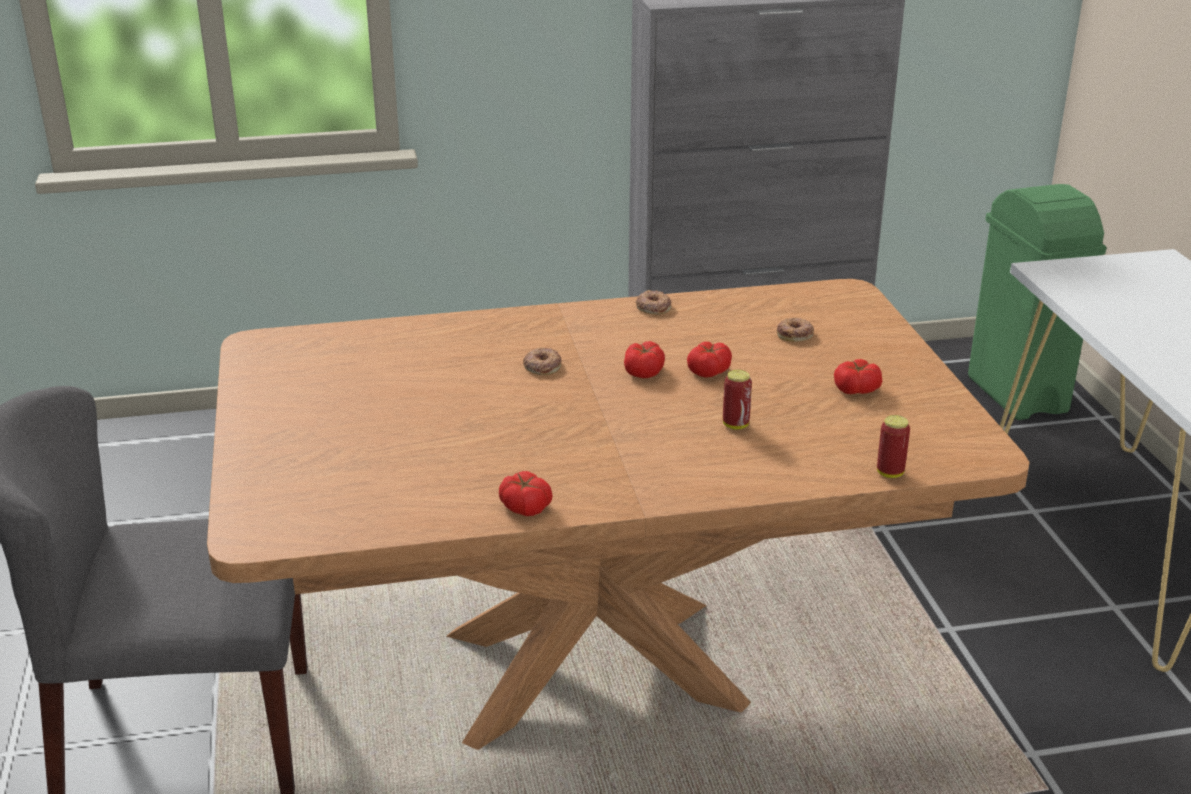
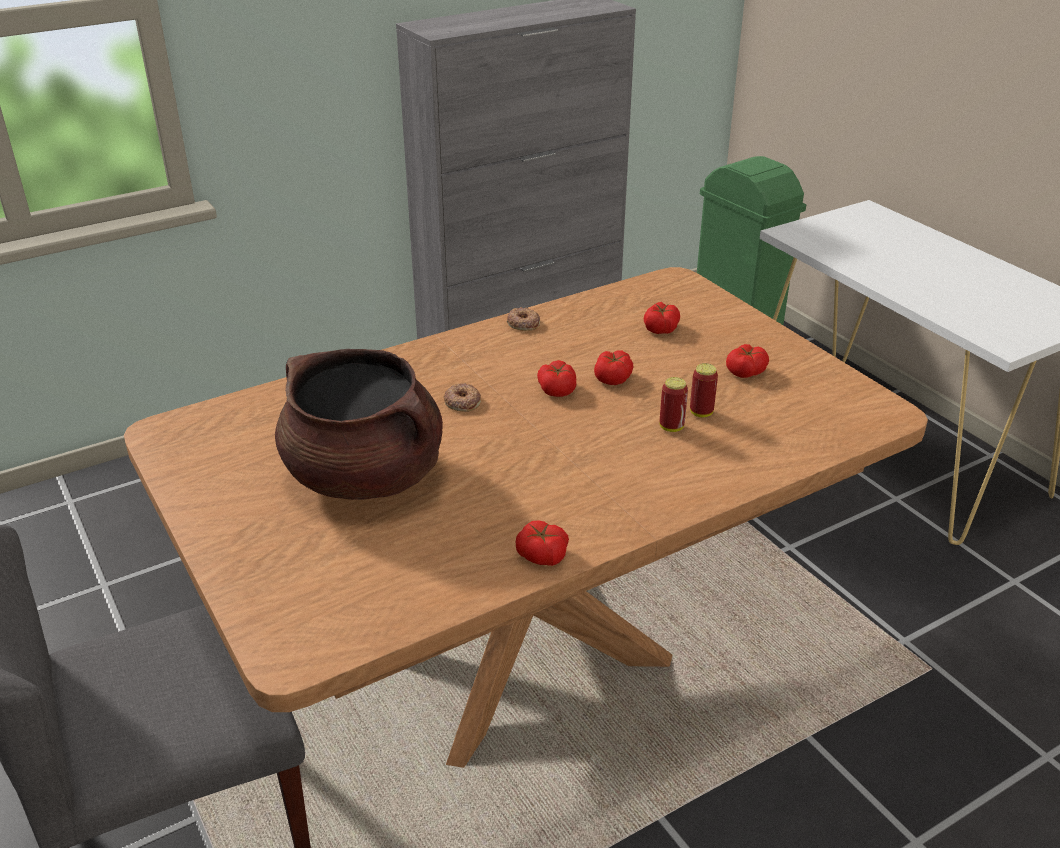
camera: 20 degrees left, 5 degrees up
(409, 412) = (366, 476): none -> brown cooking pot
(795, 334) = (661, 328): donut -> tomato
(890, 473) = (827, 447): can -> can (701, 413)

